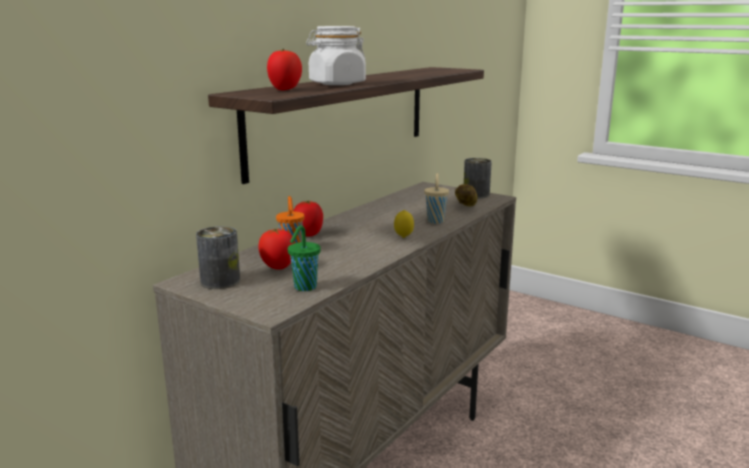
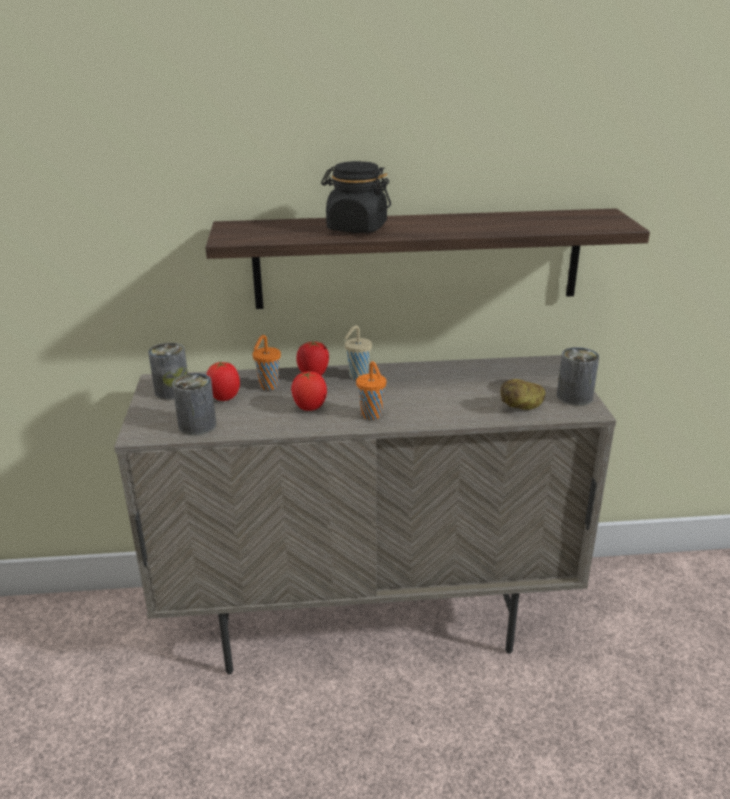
camera: 50 degrees right, 10 degrees up
(285, 90) = (275, 229): tomato -> tomato (309, 408)
(304, 288) = (197, 425): green cup -> can
(337, 84) = (356, 228): white jar -> black jar
(403, 237) = (372, 415): lemon -> orange cup
(435, 221) = (443, 411): beige cup -> beige cup (357, 376)

